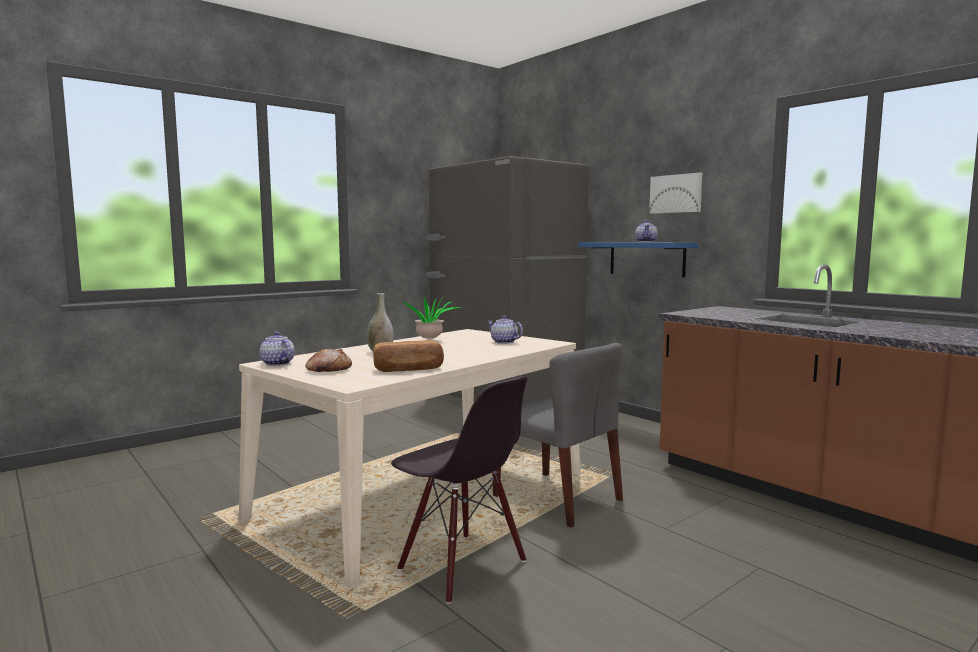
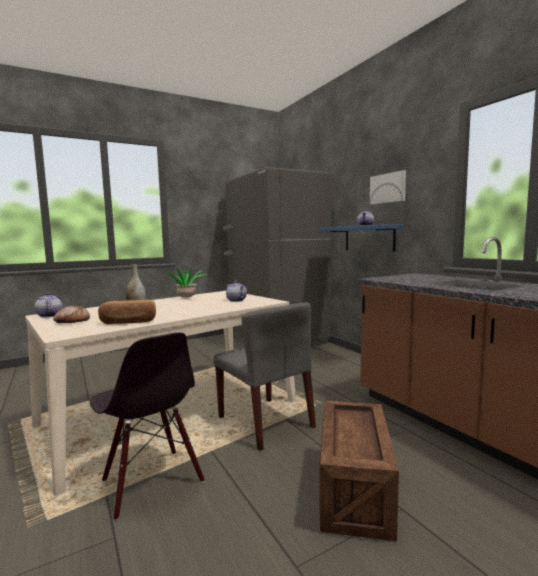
camera: 10 degrees right, 0 degrees up
(702, 555) = (354, 489): none -> crate

